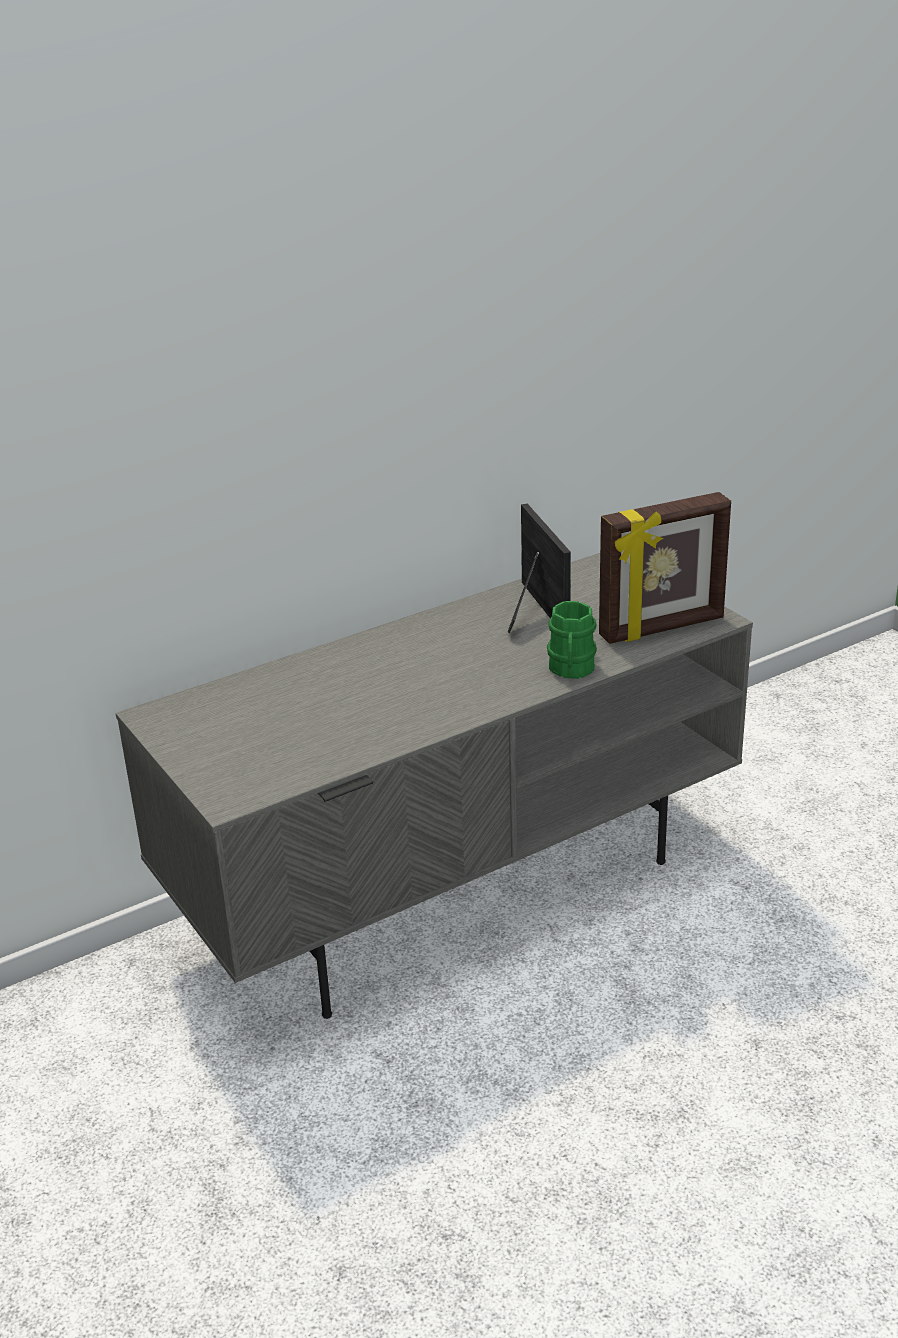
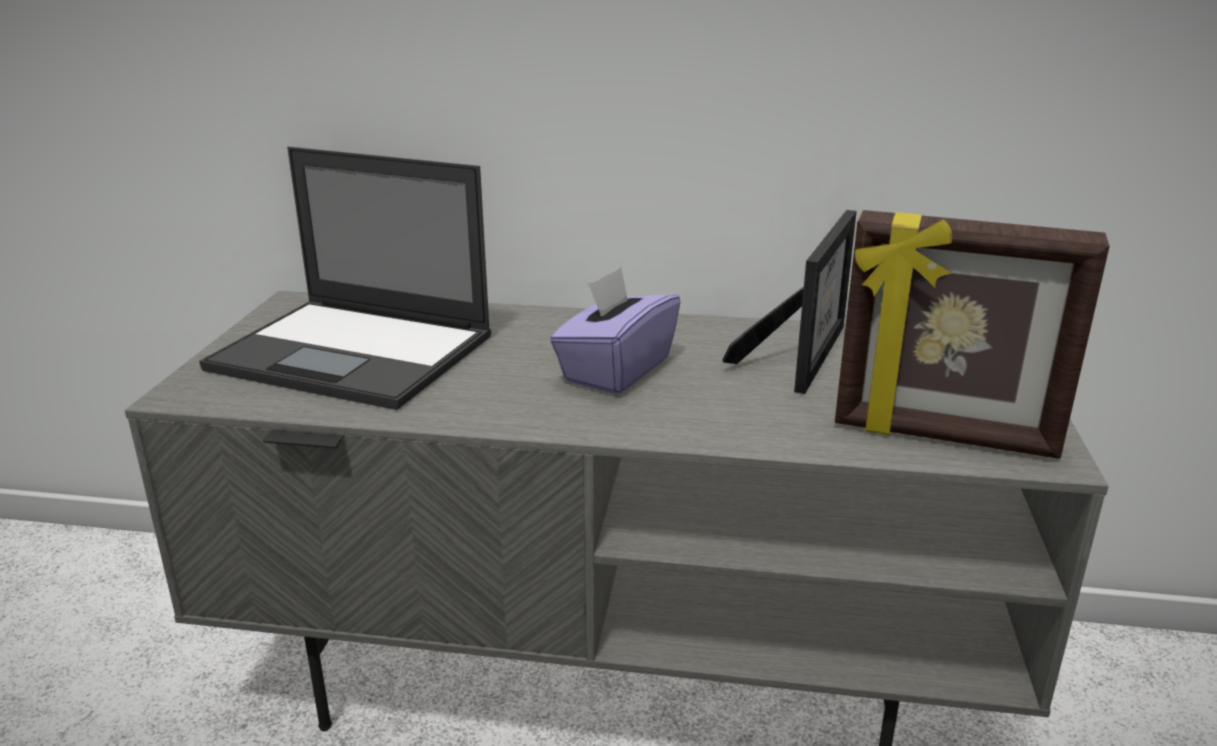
camera: 40 degrees right, 5 degrees down
(278, 727) = (355, 353): none -> laptop
(452, 665) = (615, 370): none -> purple tissue box
(571, 670) = (739, 431): green mug -> none

